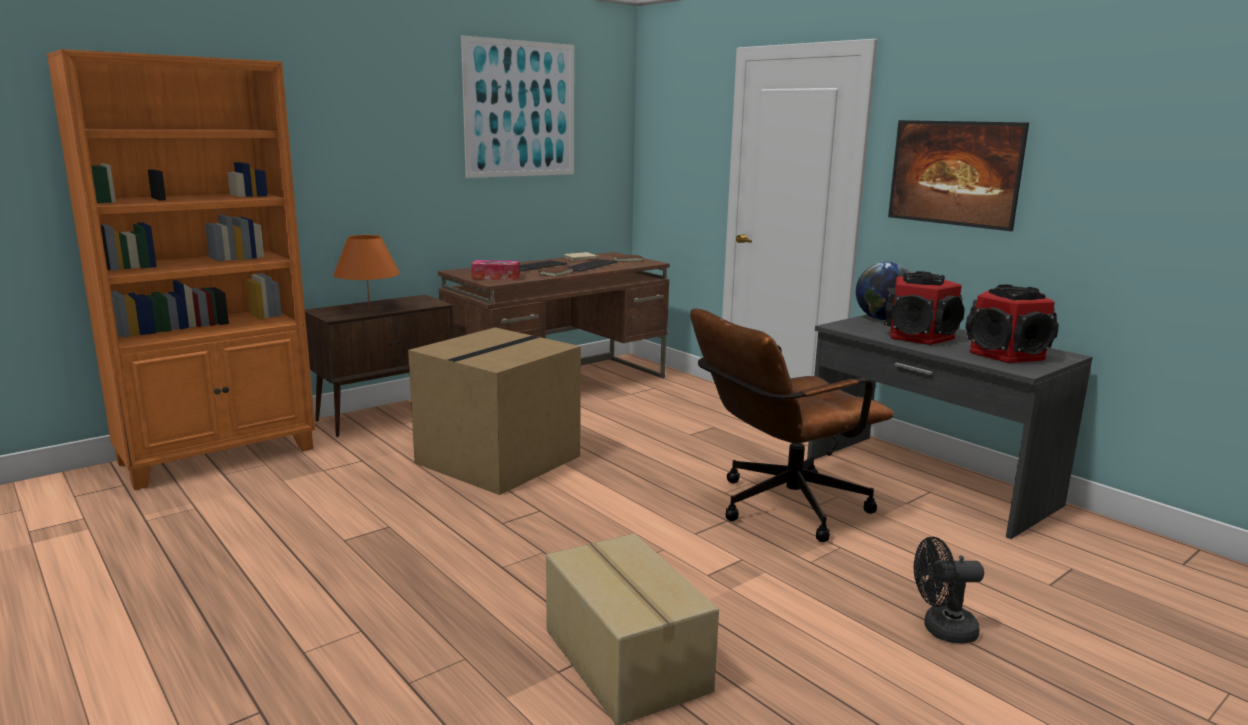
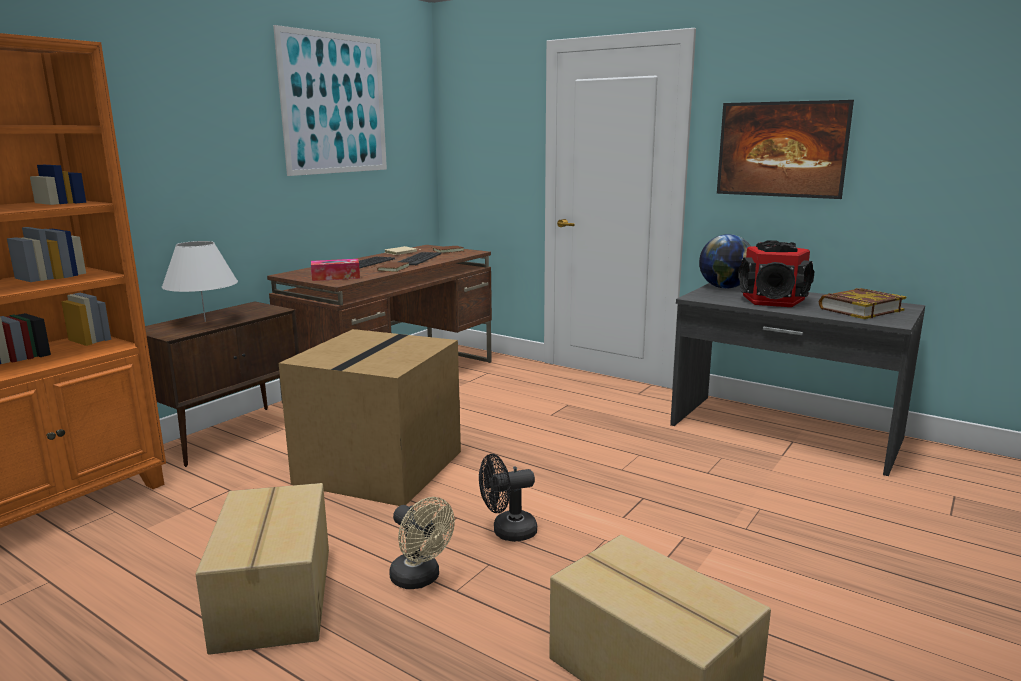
camera: 15 degrees left, 0 degrees up
(351, 547) = (272, 598): none -> cardboard box
(369, 308) = (205, 321): orange table lamp -> white table lamp
(477, 553) = (420, 579): none -> beige fan
(779, 508) = (680, 477): brown office chair -> none
(941, 630) = (903, 577): black fan -> black fan (507, 532)
(1006, 354) = (860, 309): speaker -> book

